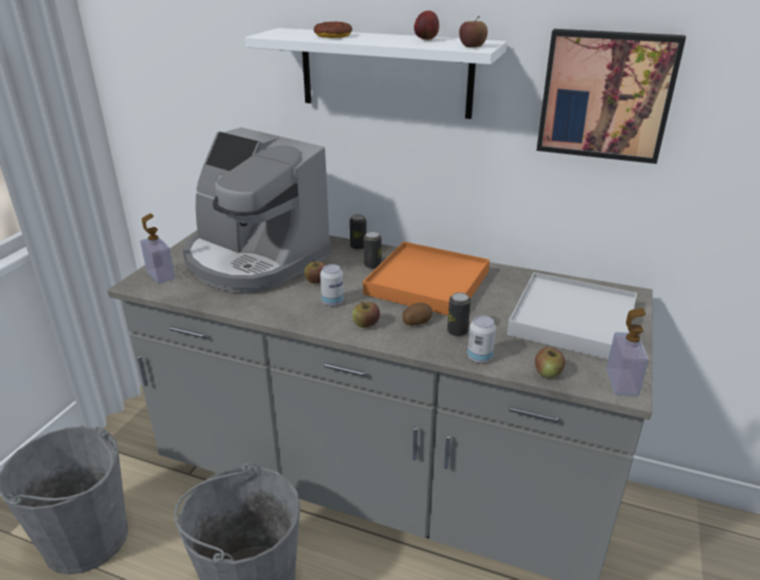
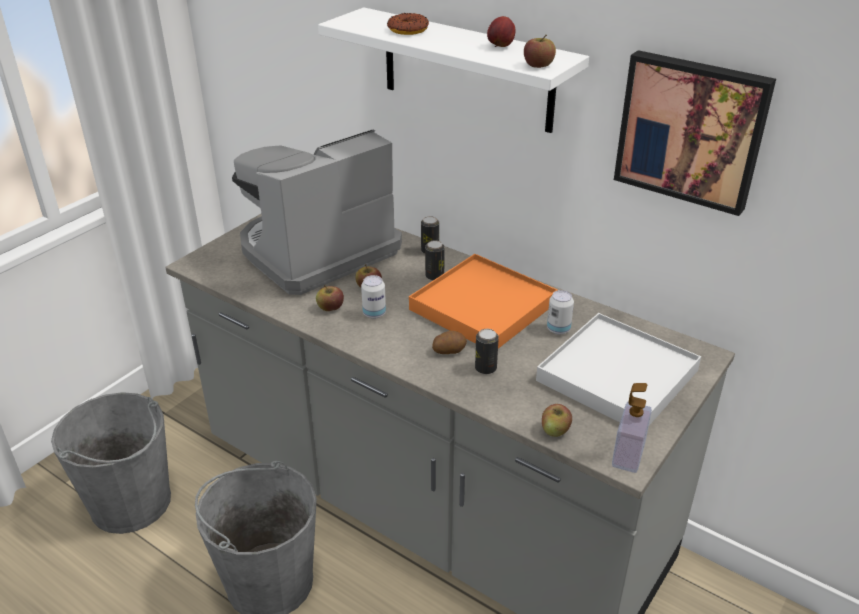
camera: 15 degrees right, 5 degrees up
(160, 275) = (219, 257): soap dispenser -> none
(254, 259) = (316, 251): coffee machine -> coffee machine turned 90 degrees clockwise
(366, 324) = (396, 345): apple -> apple (330, 308)
(479, 357) = (493, 401): can -> can (558, 329)

